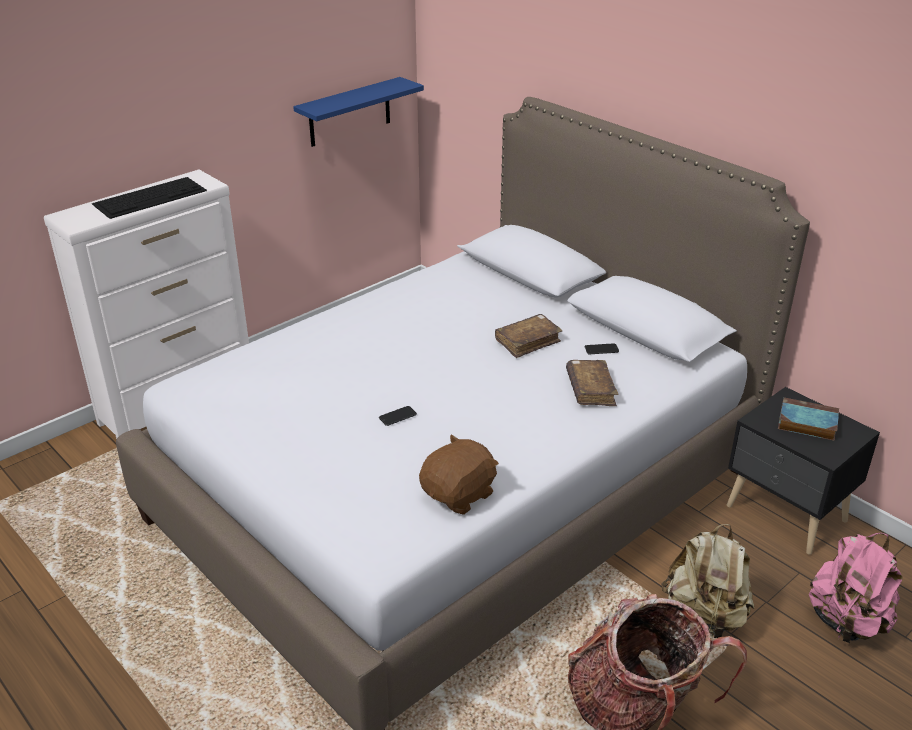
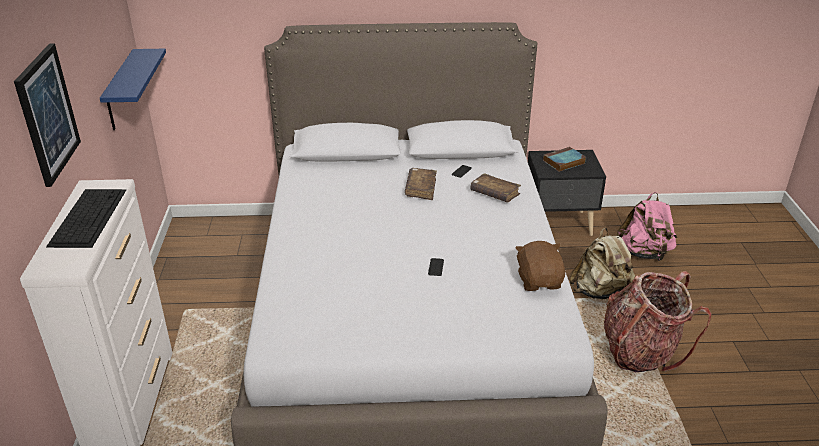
camera: 50 degrees left, 0 degrees up
(172, 92) = (47, 114): none -> picture

